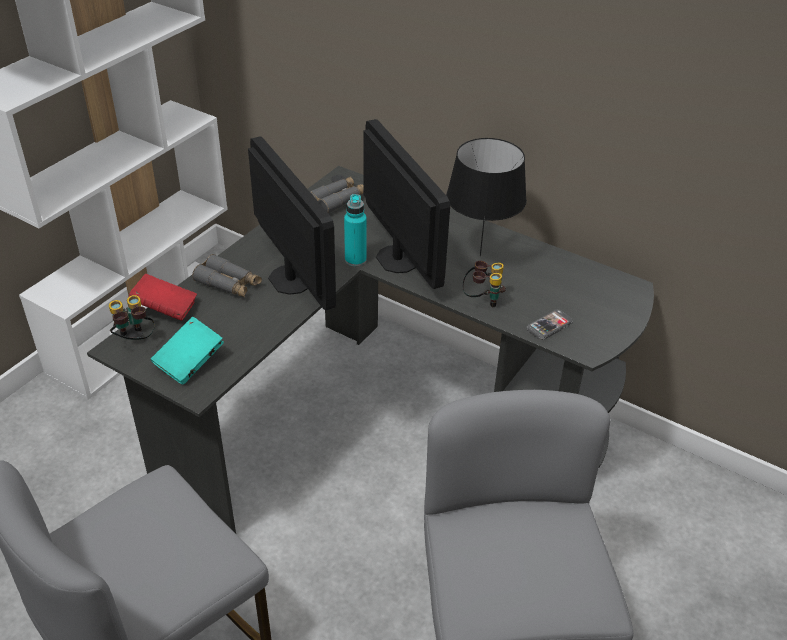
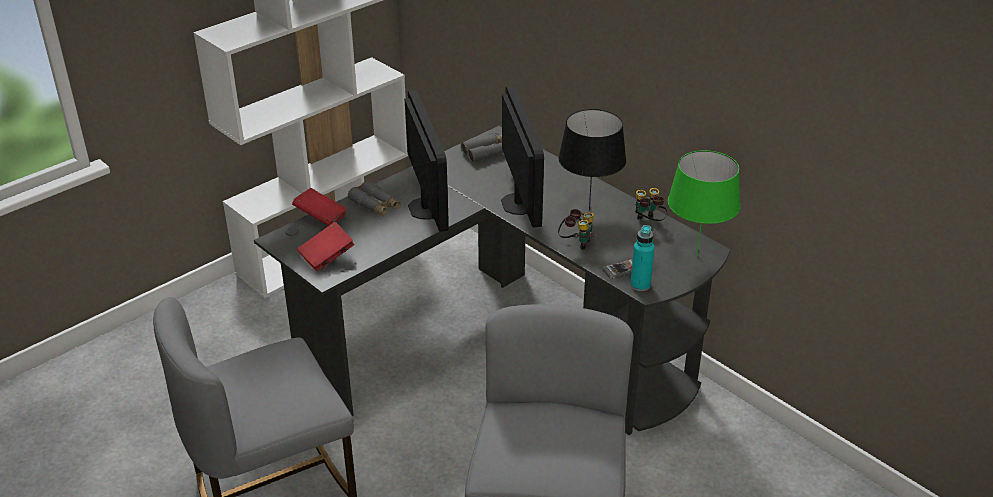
camera: 15 degrees right, 5 degrees down
(134, 339) = (290, 235): binoculars -> binoculars (648, 222)
(189, 362) = (326, 257): turquoise book -> red book
(355, 260) = (483, 200): turquoise bottle -> turquoise bottle (640, 285)
(621, 295) = (697, 255): none -> green table lamp

